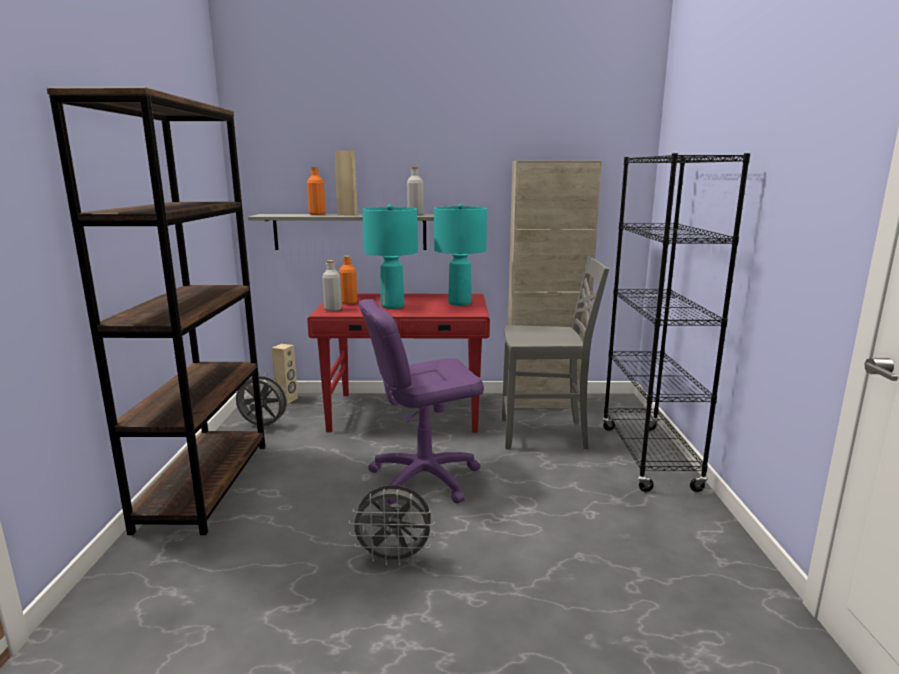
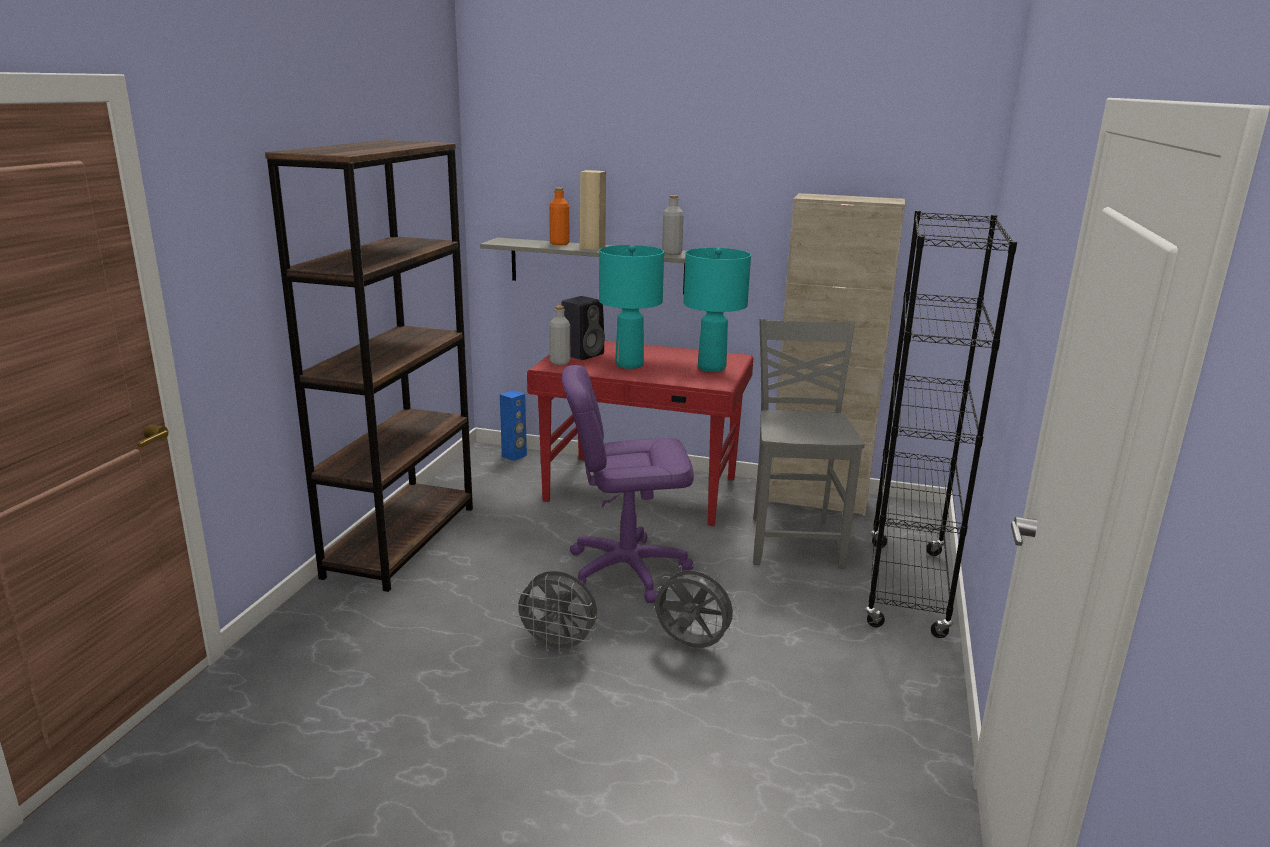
camera: 15 degrees right, 5 degrees up
(263, 426) = (478, 485): grey fan -> grey fan (690, 646)
(287, 400) = (514, 456): beige speaker -> blue speaker
(349, 302) = (583, 354): orange bottle -> black speaker
(545, 434) = (794, 541): grey chair -> grey chair turned 105 degrees counterclockwise

